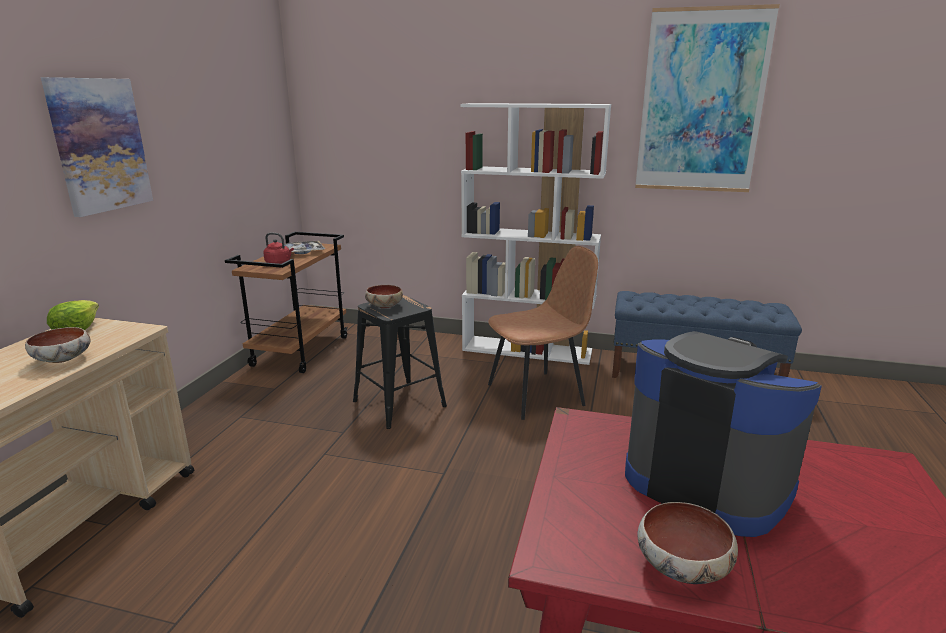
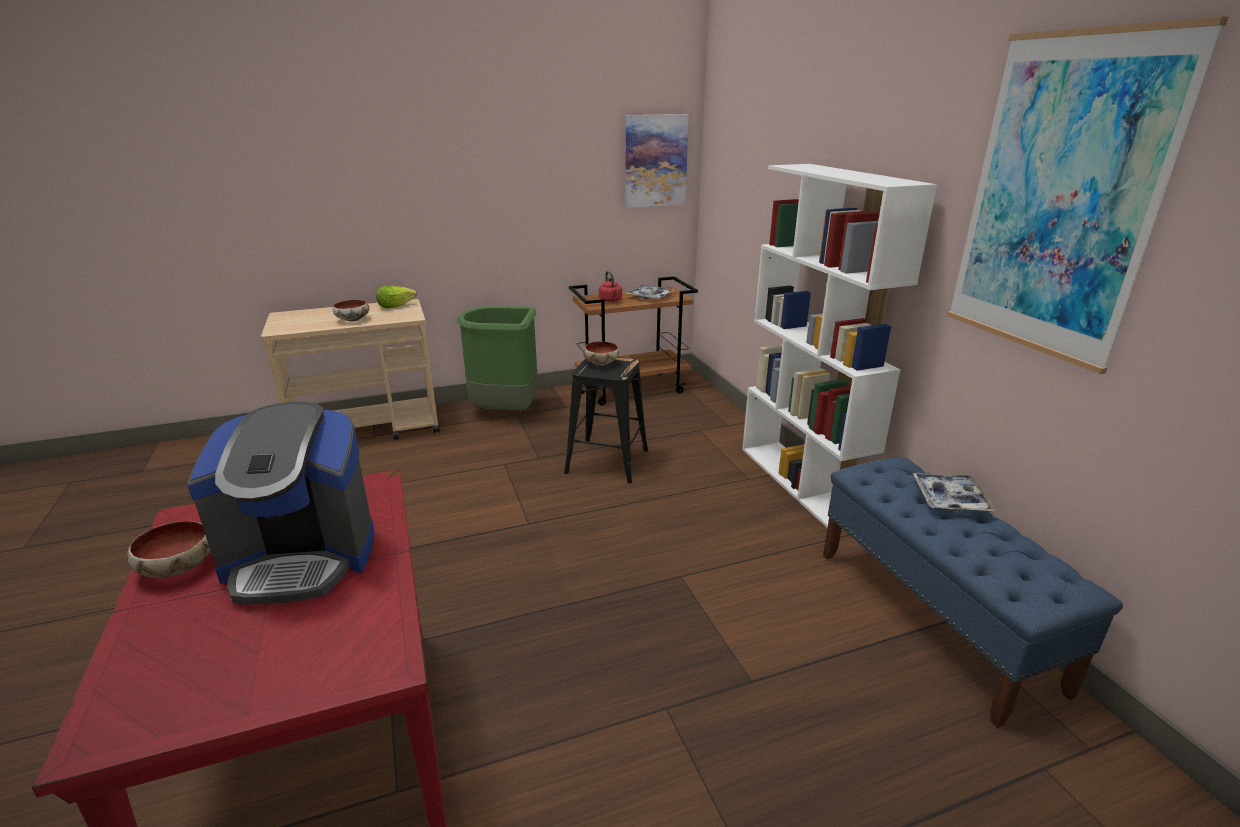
camera: 55 degrees right, 5 degrees up
(99, 145) = (457, 179): picture -> picture (655, 161)
(225, 421) = (506, 412): none -> green trash can
(537, 394) = (715, 521): brown chair -> none
(680, 297) = (950, 499): none -> tray
(706, 481) = (302, 559): coffee machine -> coffee machine turned 75 degrees clockwise

